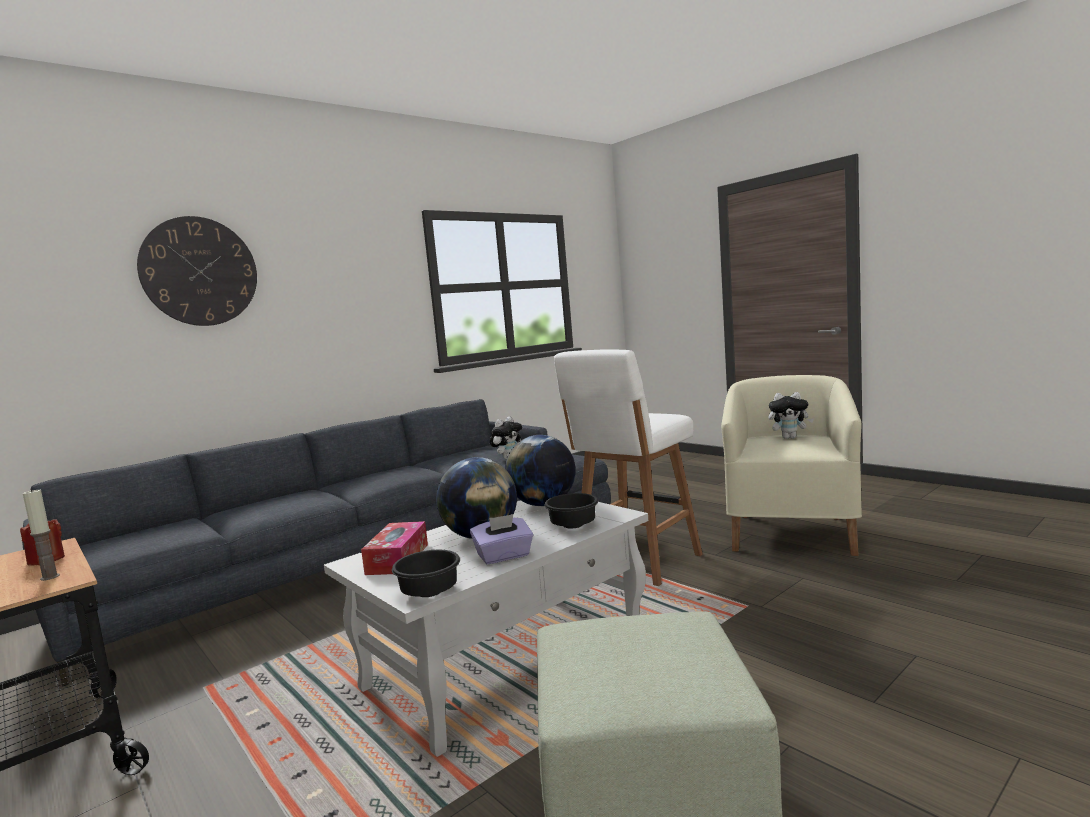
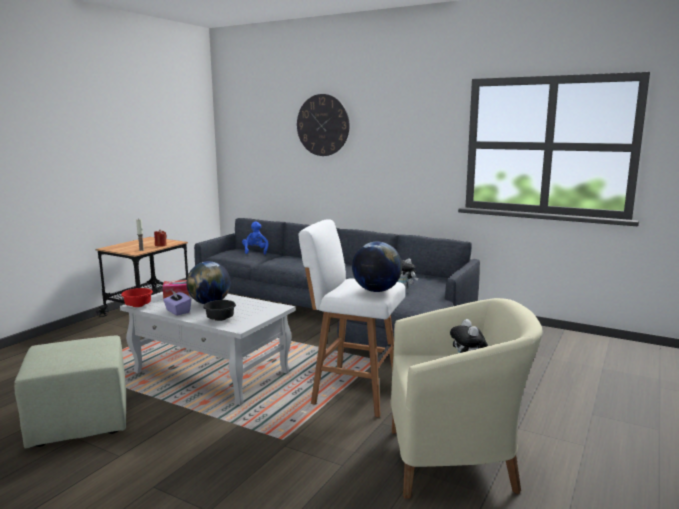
camera: 70 degrees right, 5 degrees up
(151, 528) = (255, 251): none -> blue plush toy
(432, 593) = (138, 306): black bowl -> red bowl
(543, 504) = (263, 308): globe -> globe (376, 291)

